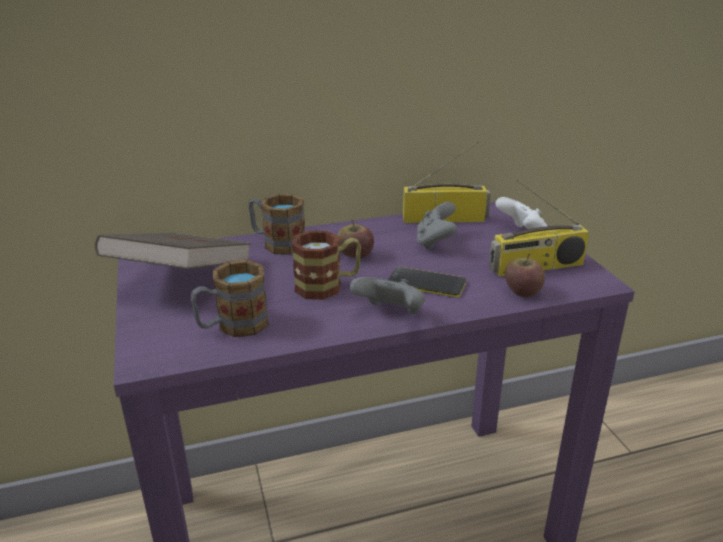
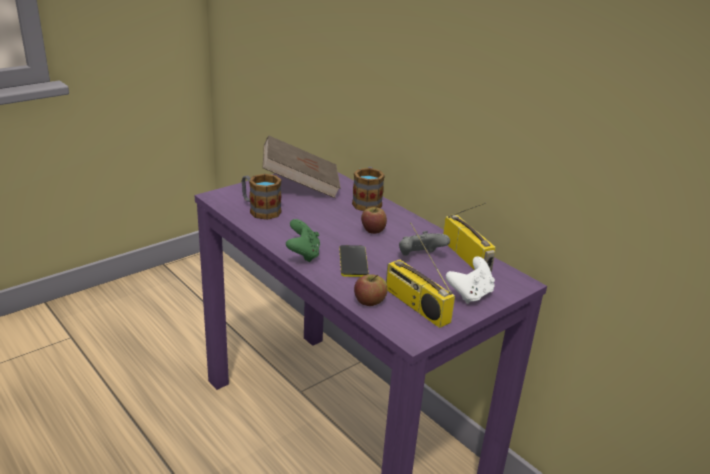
camera: 65 degrees right, 0 degrees up
(328, 286) = (324, 228): mug -> none
(390, 314) = (303, 254): grey game controller -> green game controller

